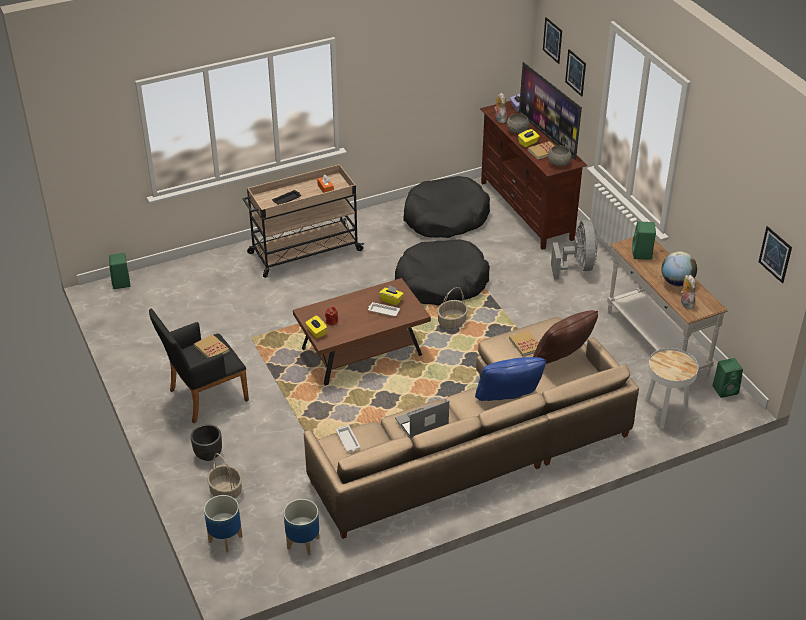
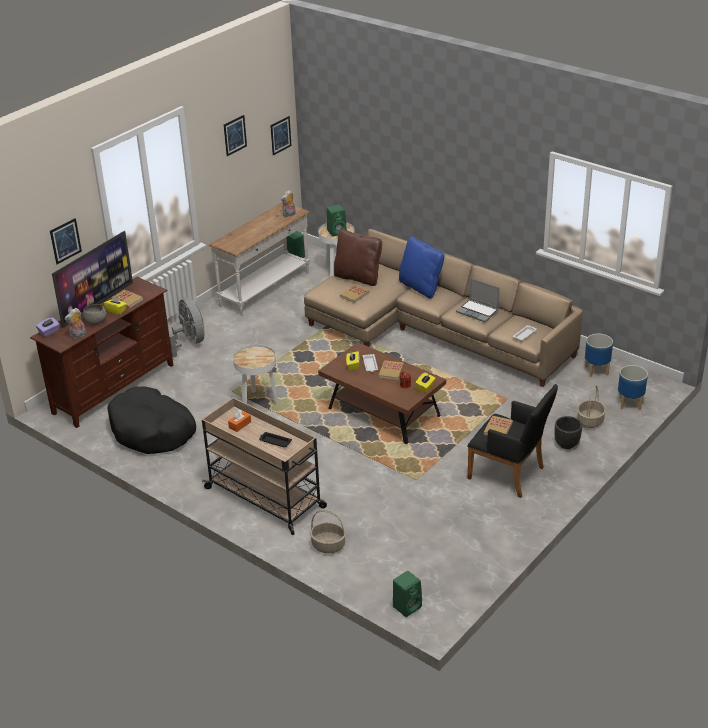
camera: 115 degrees left, 5 degrees down
(361, 320) = (391, 371): none -> book
(441, 282) = (258, 402): black dog bed -> white side table
(452, 322) = (308, 381): basket -> basket (328, 545)
(552, 40) = (25, 249): picture -> picture (235, 135)
(559, 163) = (142, 288): grey bowl -> none
(577, 267) = (188, 342): grey fan -> grey fan turned 90 degrees clockwise
(642, 254) = (240, 240): green speaker -> green speaker (337, 231)
(676, 282) = (266, 222): globe -> none

